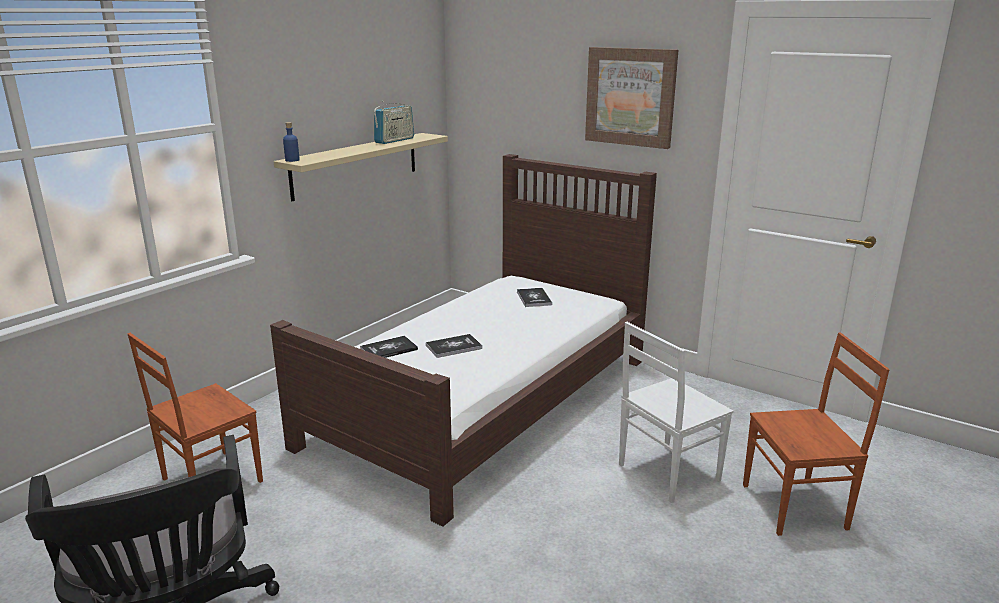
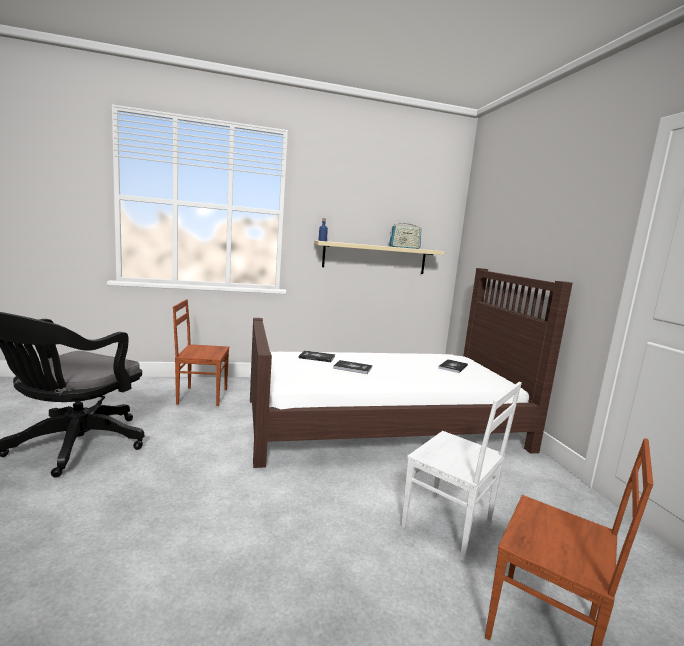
camera: 40 degrees right, 10 degrees down
(630, 97) = (565, 219): picture -> none
(666, 472) = (448, 525): white chair -> white chair turned 150 degrees counterclockwise

